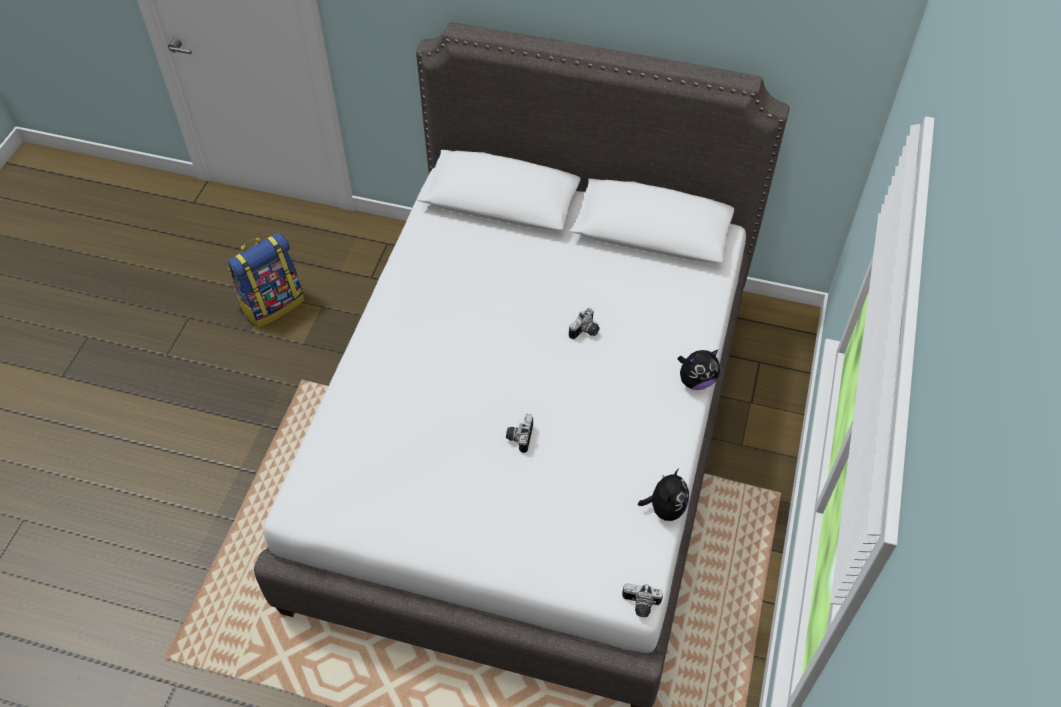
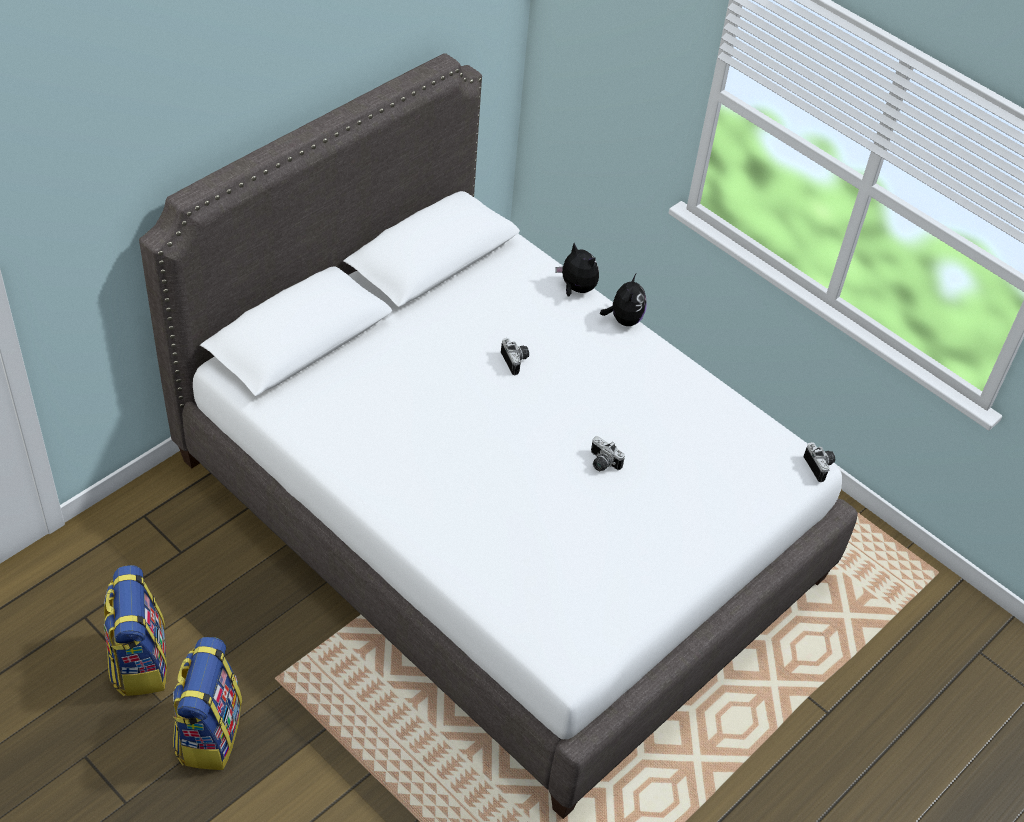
camera: 65 degrees left, 5 degrees down
(240, 368) = (209, 732): none -> backpack
(640, 605) = (820, 466): camera -> camera turned 60 degrees counterclockwise
(665, 508) = (738, 405): plush toy -> plush toy (576, 289)

